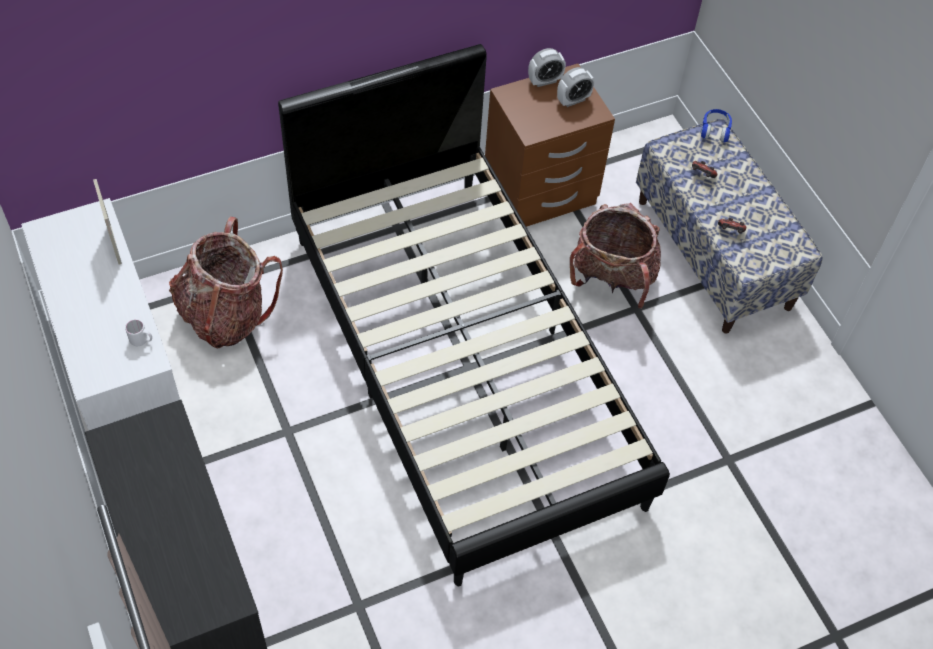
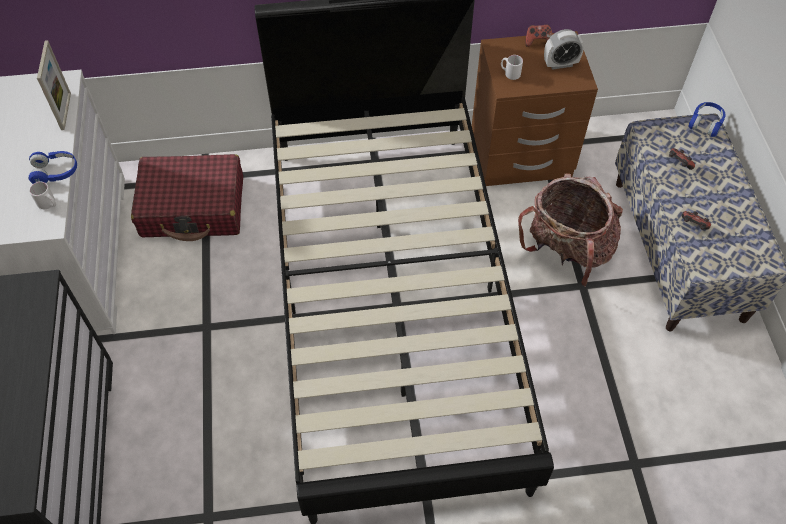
camera: 20 degrees right, 0 degrees up
(133, 308) = (56, 172): none -> blue headphones
(226, 314) = (193, 207): backpack -> red suitcase
(529, 119) = (509, 74): none -> white mug
(545, 81) = (537, 41): alarm clock -> game controller

